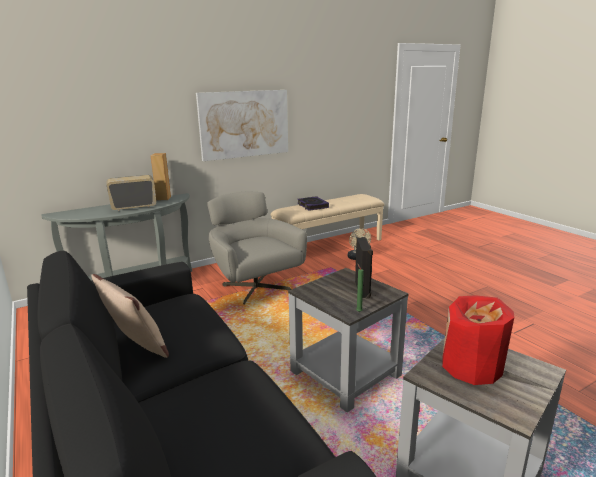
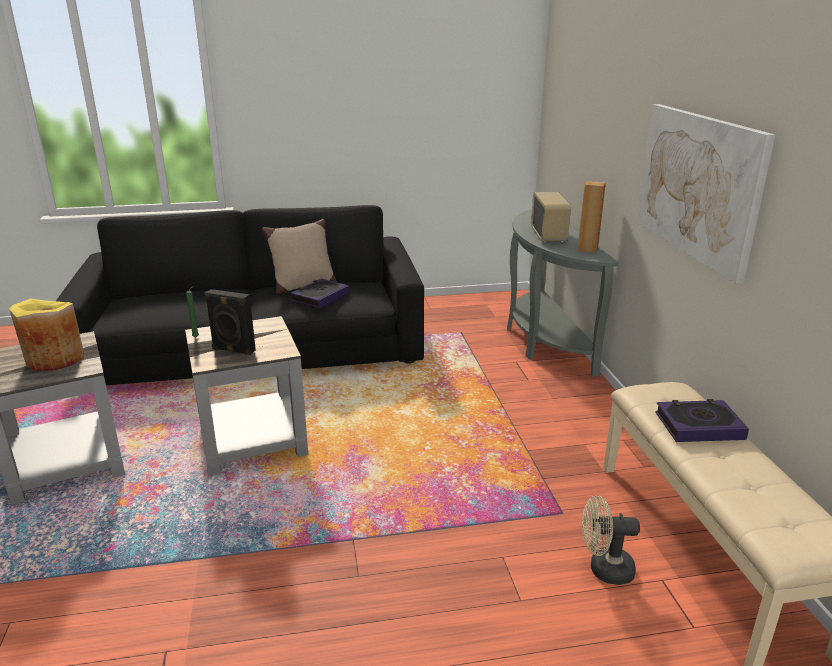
camera: 110 degrees right, 5 degrees up
(184, 321) = (320, 297): none -> book
(254, 287) = (510, 418): grey armchair -> none
(472, 365) = (55, 359): red vase -> yellow vase

